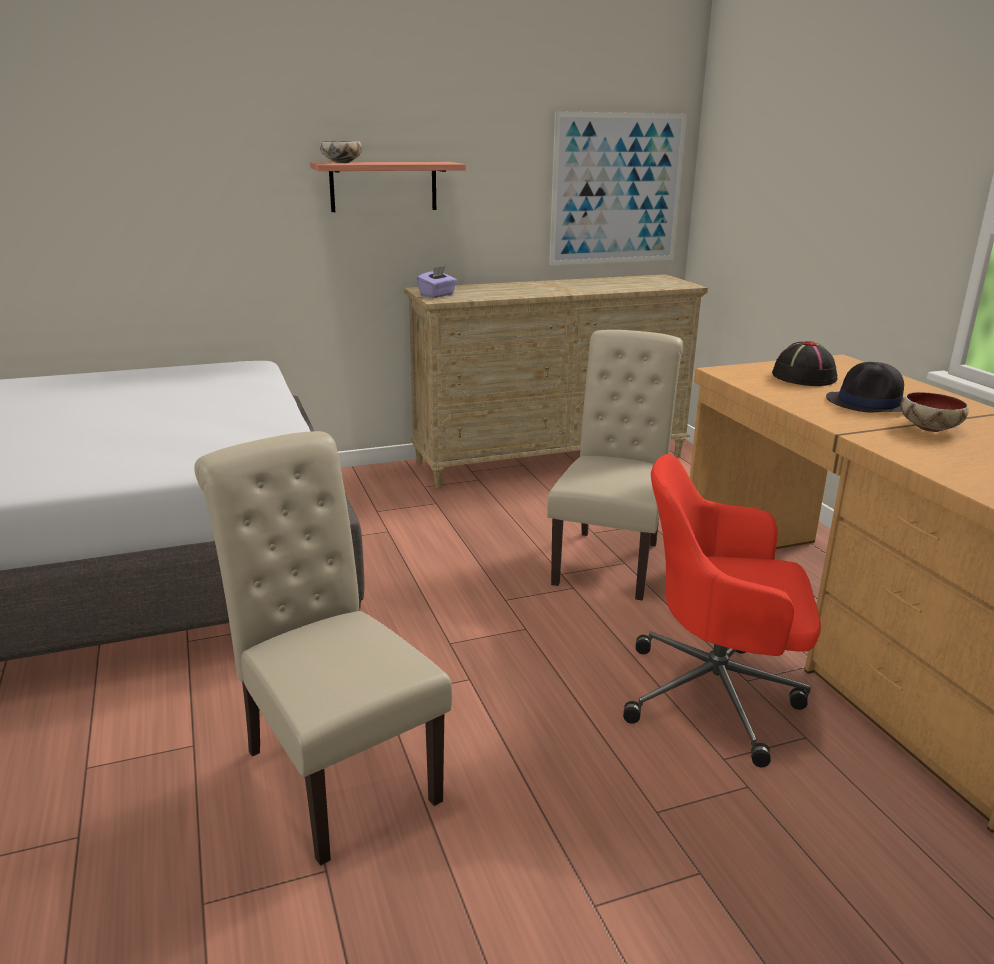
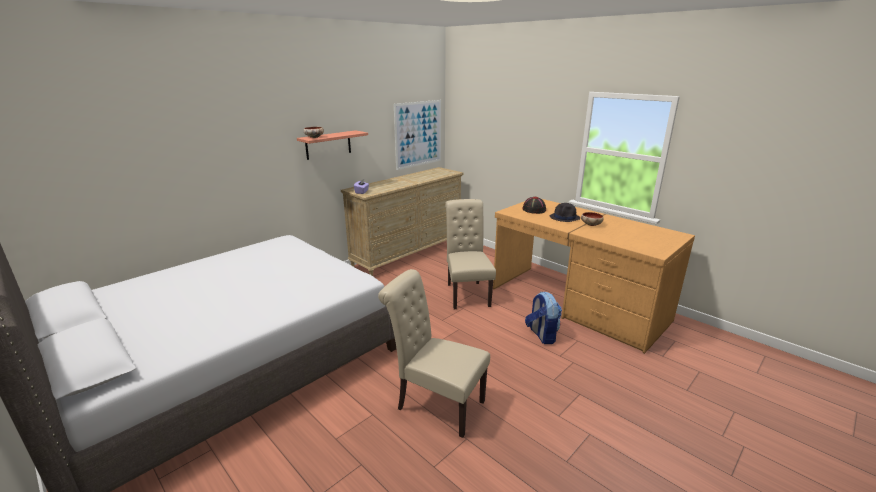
camera: 25 degrees left, 0 degrees up
(716, 696) = (541, 335): red office chair -> backpack

